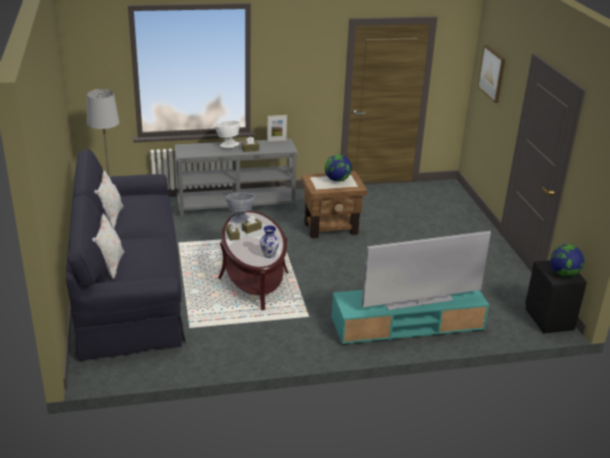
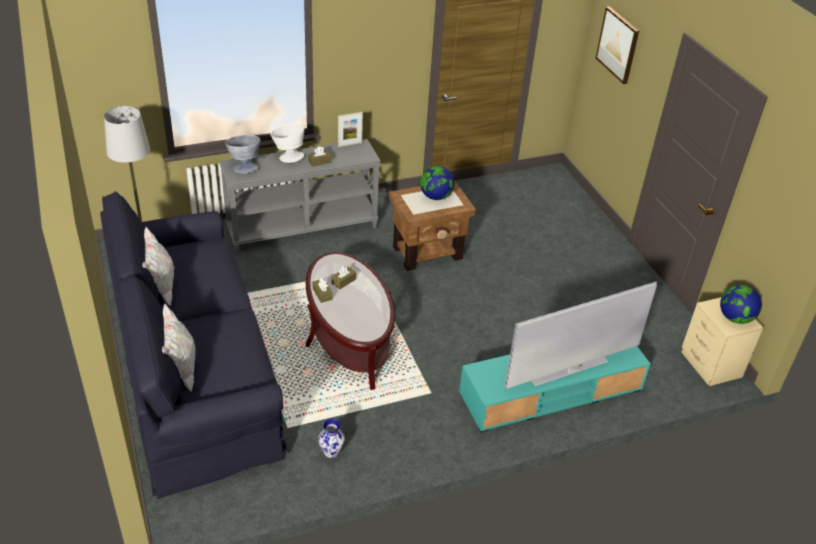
camera: 10 degrees left, 10 degrees up
(240, 218) = (325, 266): grey bowl -> grey bowl (244, 167)
(269, 255) = (375, 321): vase -> vase (331, 452)
(548, 320) = (710, 365): black nightstand -> beige nightstand

